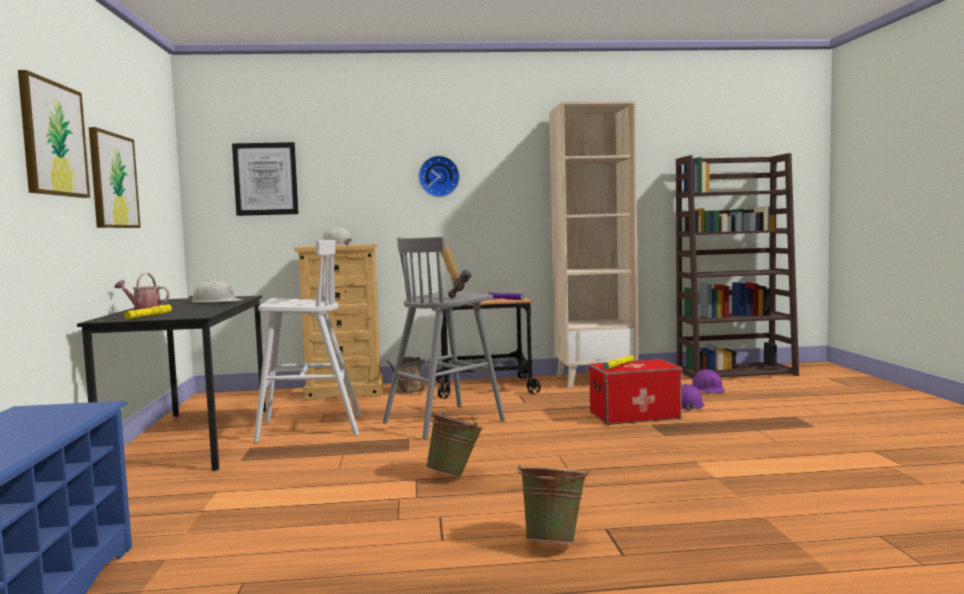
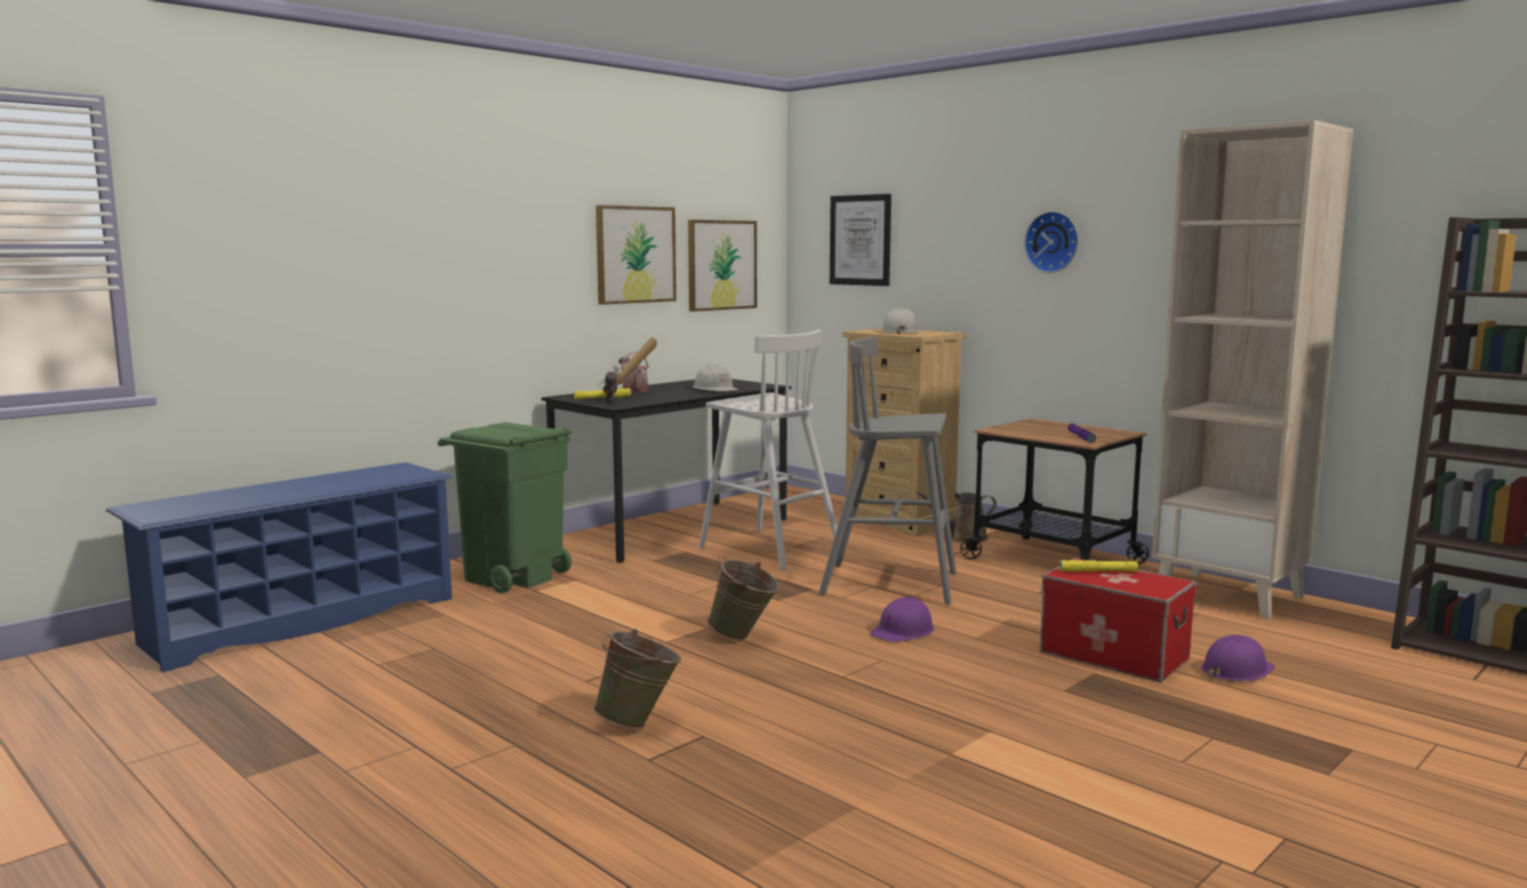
camera: 50 degrees right, 5 degrees up
(53, 139) = (533, 225): picture -> picture (721, 265)
(144, 511) = (512, 577): none -> green trash can
(456, 296) = (913, 423): hammer -> hammer (632, 400)
(708, 389) = (1361, 664): purple hard hat -> purple hard hat (903, 631)

